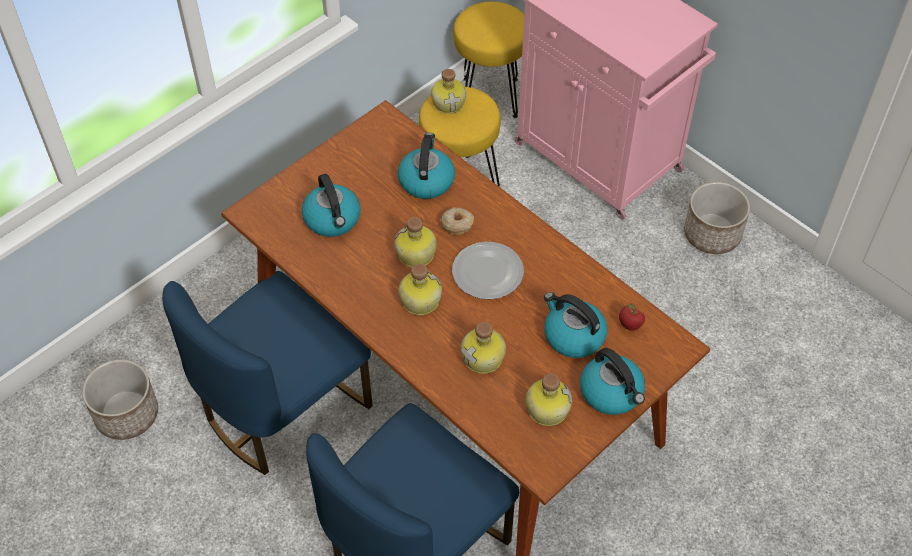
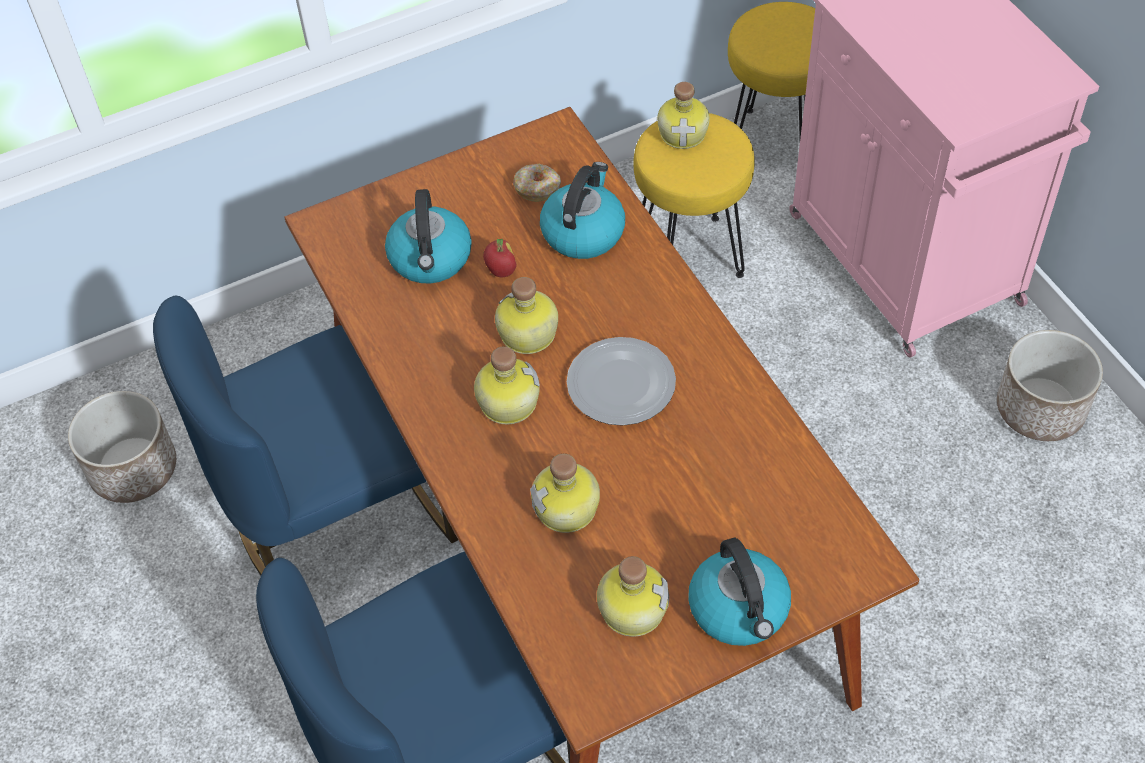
camera: 20 degrees right, 0 degrees up
(457, 224) = (603, 304): donut -> donut (538, 188)
(573, 336) = (712, 508): kettle -> none
(629, 325) = (804, 514): apple -> apple (501, 271)

